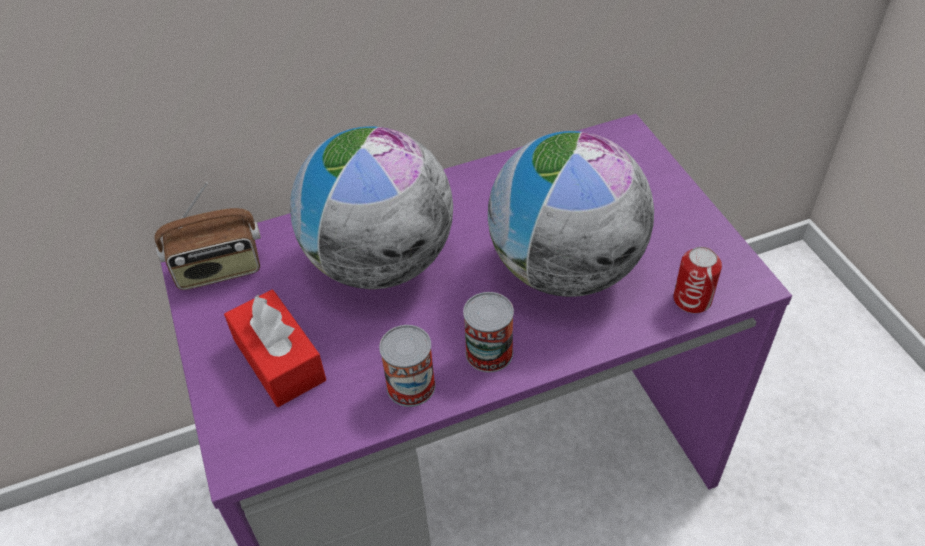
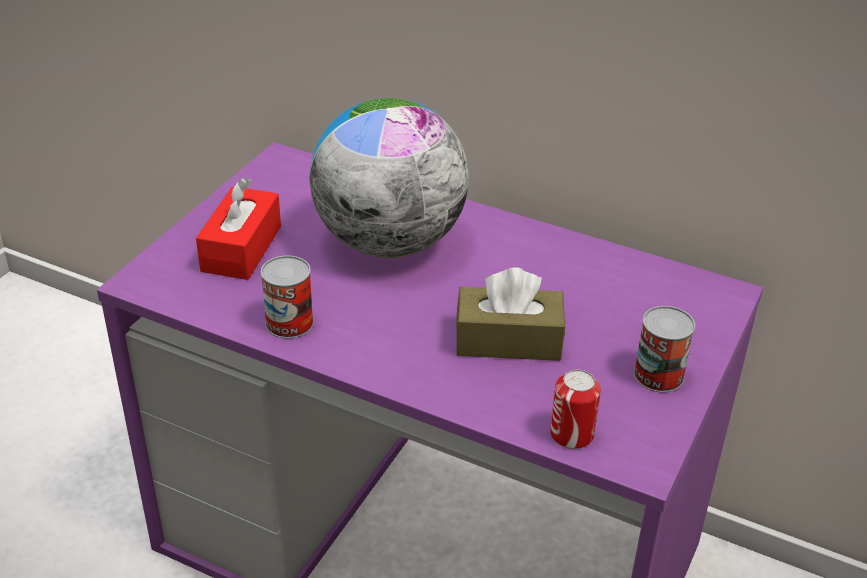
camera: 45 degrees right, 10 degrees down
(219, 270) = (288, 176): radio -> none
(489, 352) = (368, 345): can -> can (658, 375)
(565, 269) = (508, 340): globe -> brown tissue box

